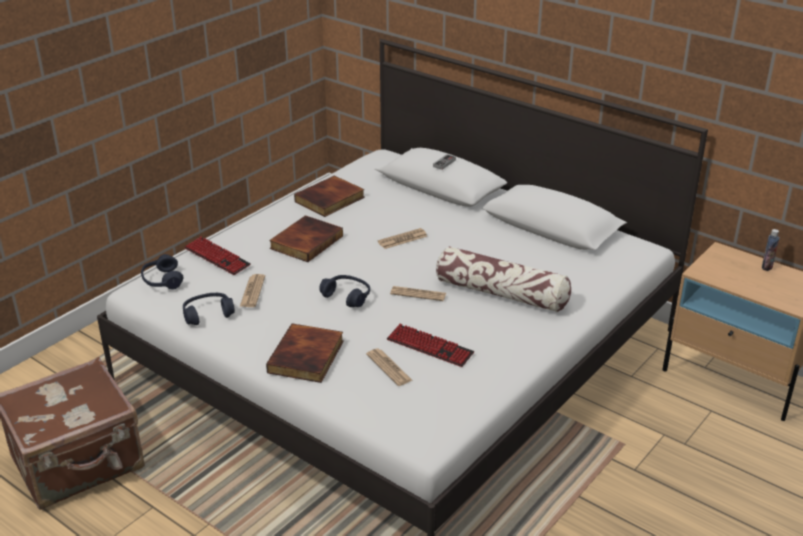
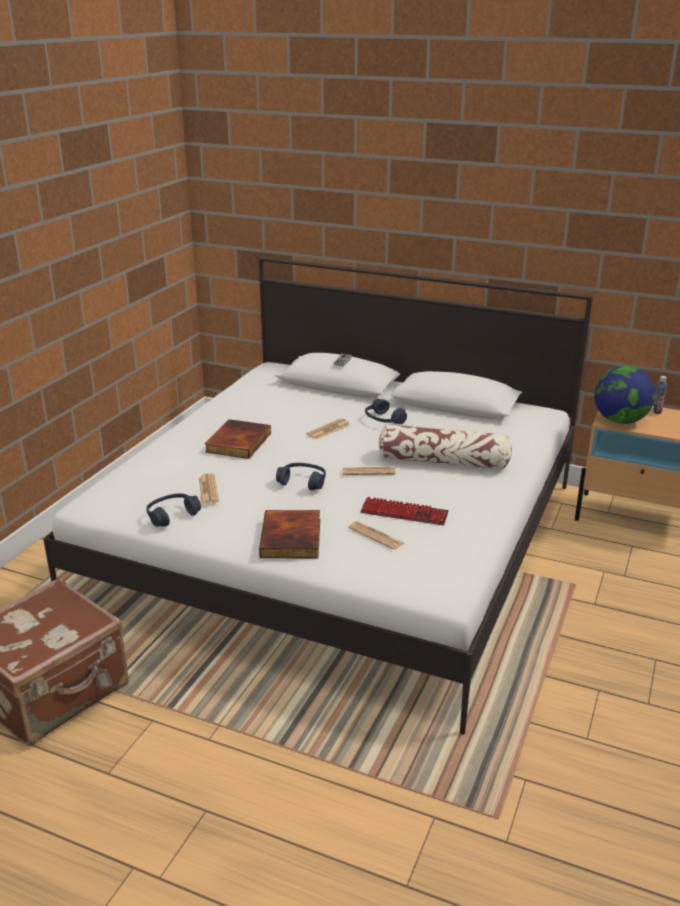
camera: 15 degrees left, 5 degrees down
(162, 280) = (109, 492): blue headphones -> blue headphones (384, 420)
(217, 257) = (156, 465): keyboard -> none
(330, 200) = (242, 406): book -> none
(716, 273) = (620, 421): none -> globe

